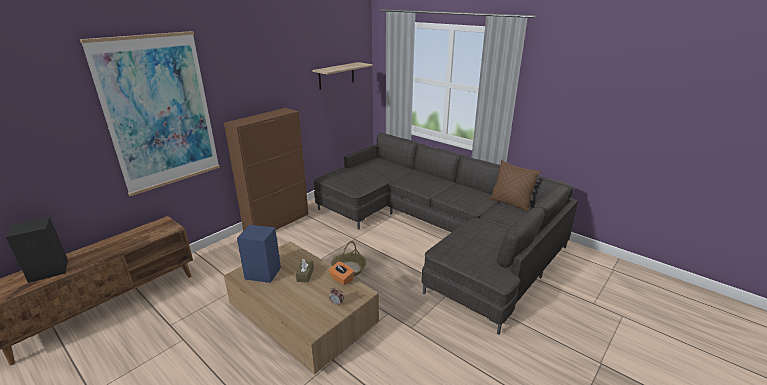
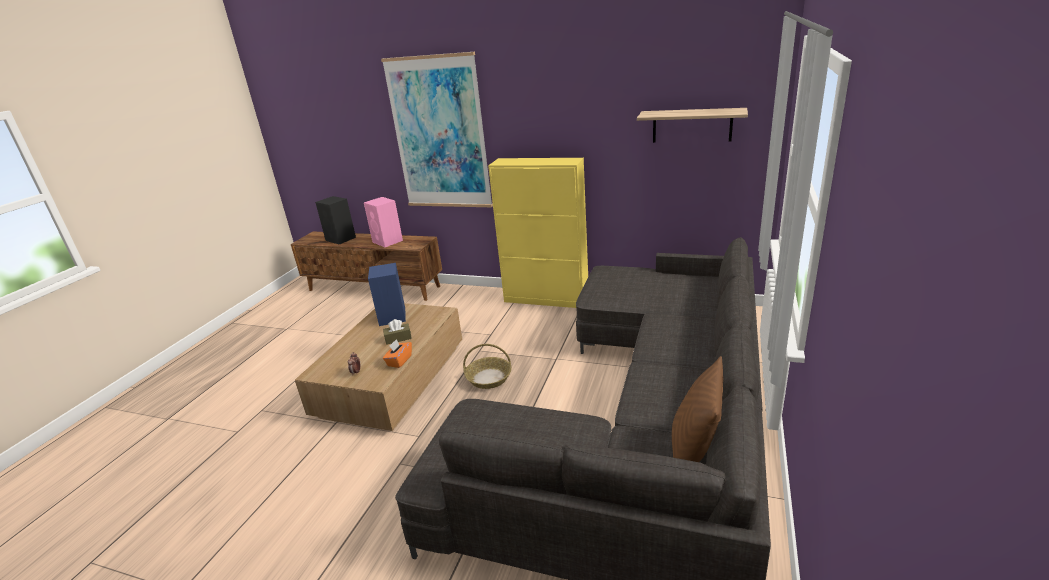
camera: 70 degrees right, 0 degrees up
(126, 241) = (388, 241): none -> pink speaker
(277, 222) = (546, 299): brown cabinet -> yellow cabinet

